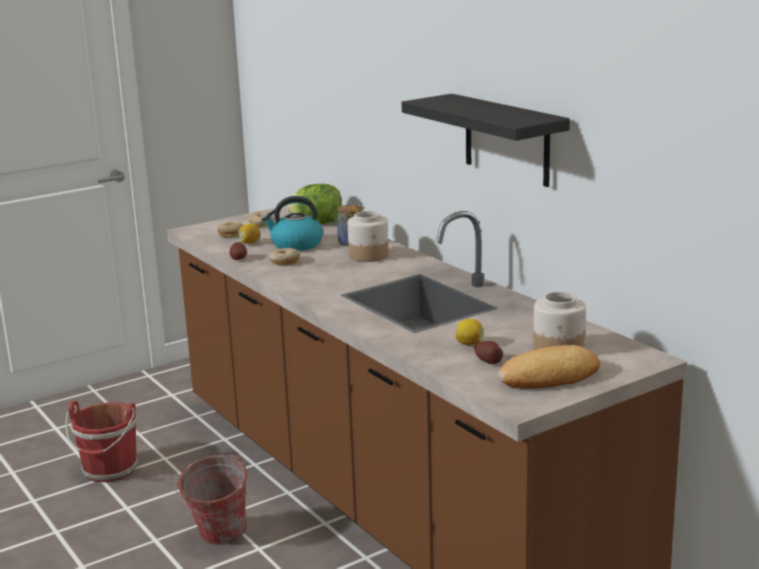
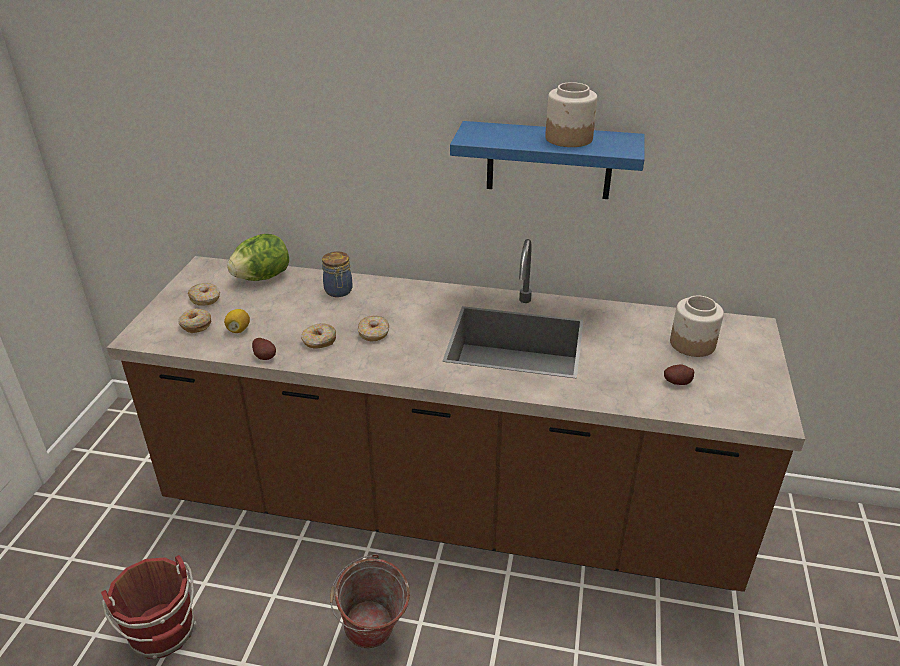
camera: 45 degrees left, 15 degrees up
(296, 245) = (291, 314): kettle -> none
(326, 269) = (374, 333): none -> donut
(369, 256) = (383, 301): jar -> jar (569, 138)
(469, 344) = (634, 370): lemon -> none
(506, 140) = (549, 160): black shelf -> blue shelf
(550, 376) = (737, 376): bread -> none

